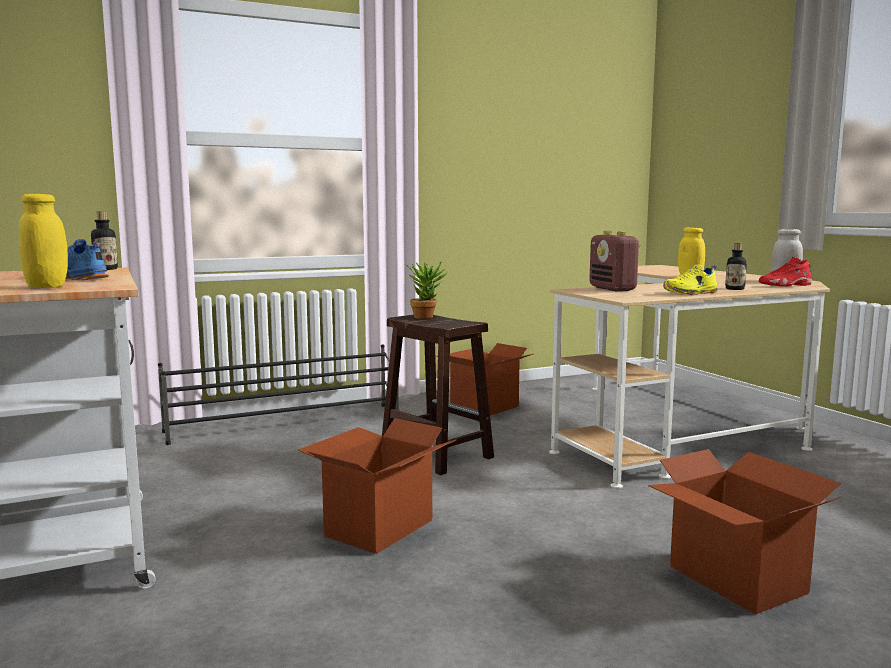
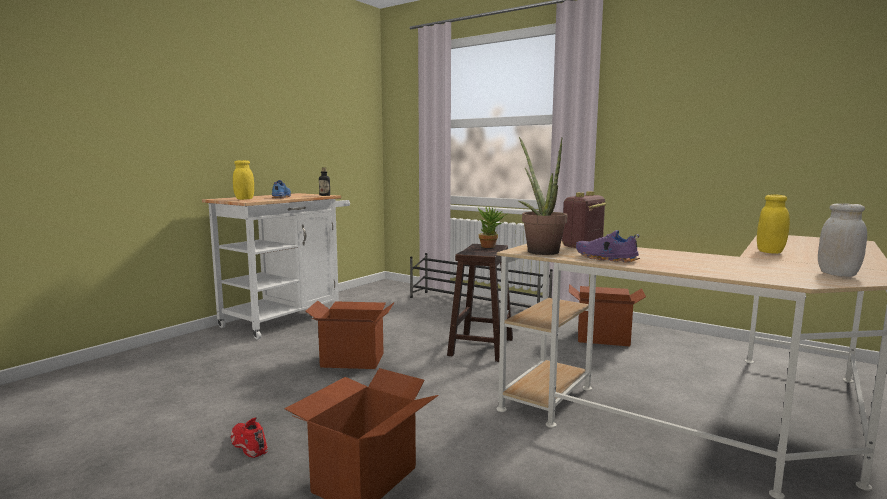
camera: 60 degrees right, 0 degrees up
(631, 296) = (539, 251): none -> potted plant
(691, 293) = (605, 259): yellow shoe -> purple shoe
(734, 289) = (682, 265): bottle -> none
(785, 285) = (782, 275): red shoe -> red shoe (248, 444)

